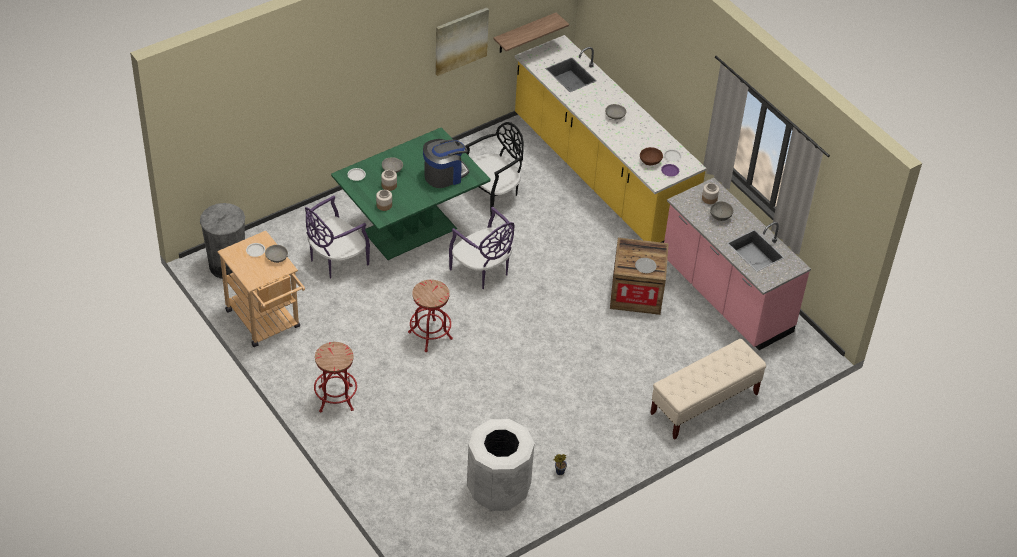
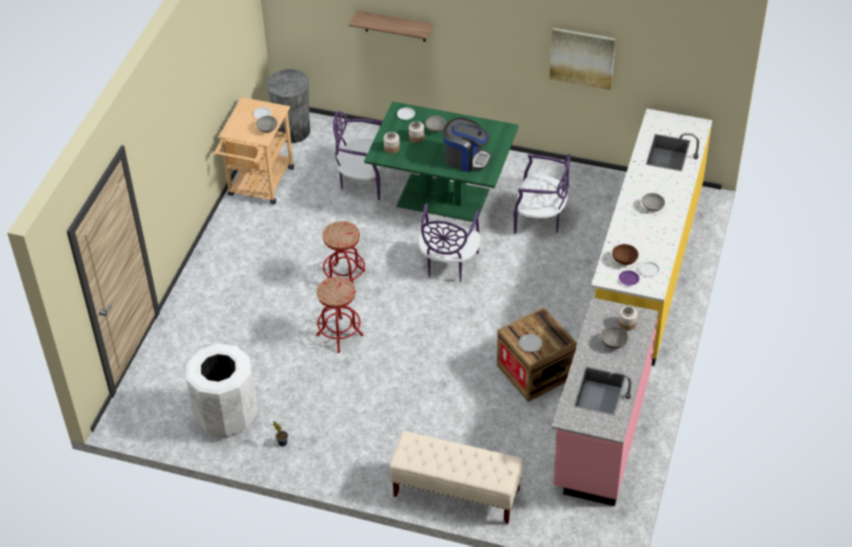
camera: 55 degrees right, 0 degrees up
(336, 398) = (224, 268): red stool -> red stool (339, 335)
(493, 194) = (540, 219): black chair -> purple chair
(524, 33) = (662, 92): shelf -> shelf (395, 26)

